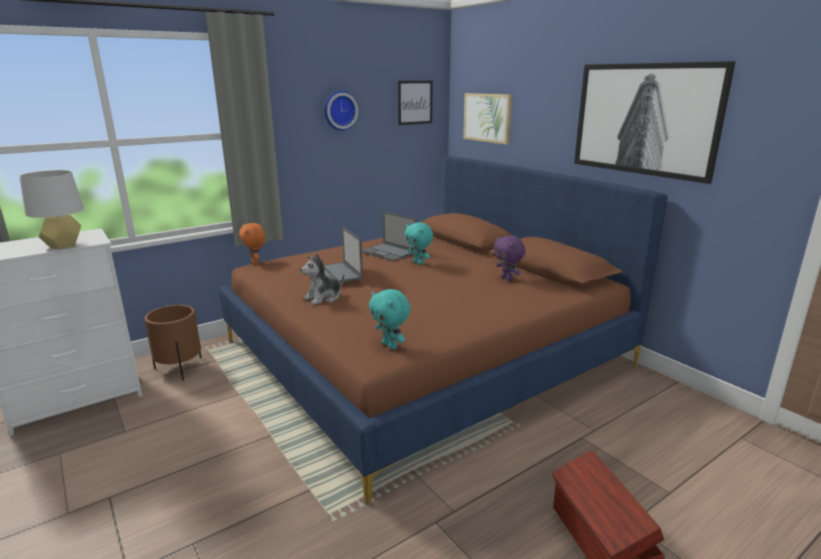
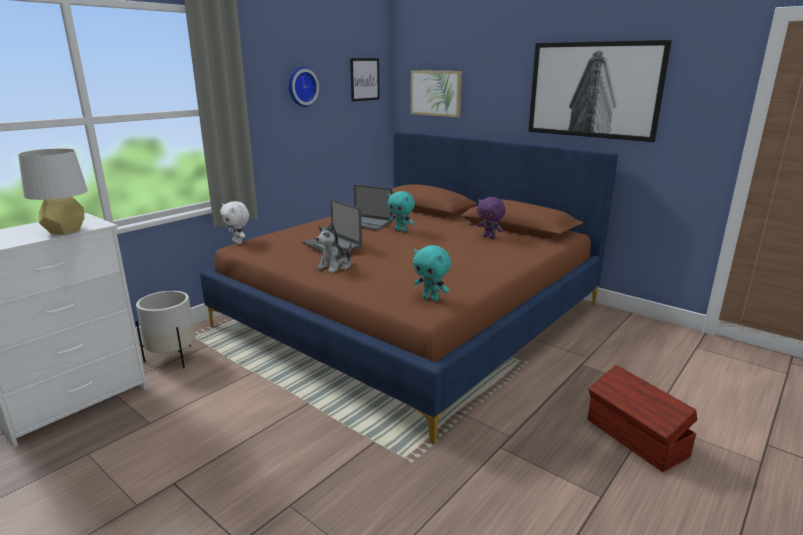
camera: 15 degrees left, 0 degrees up
(179, 368) = (172, 358): brown planter -> white planter
(255, 263) = (238, 242): orange plush toy -> white plush toy

